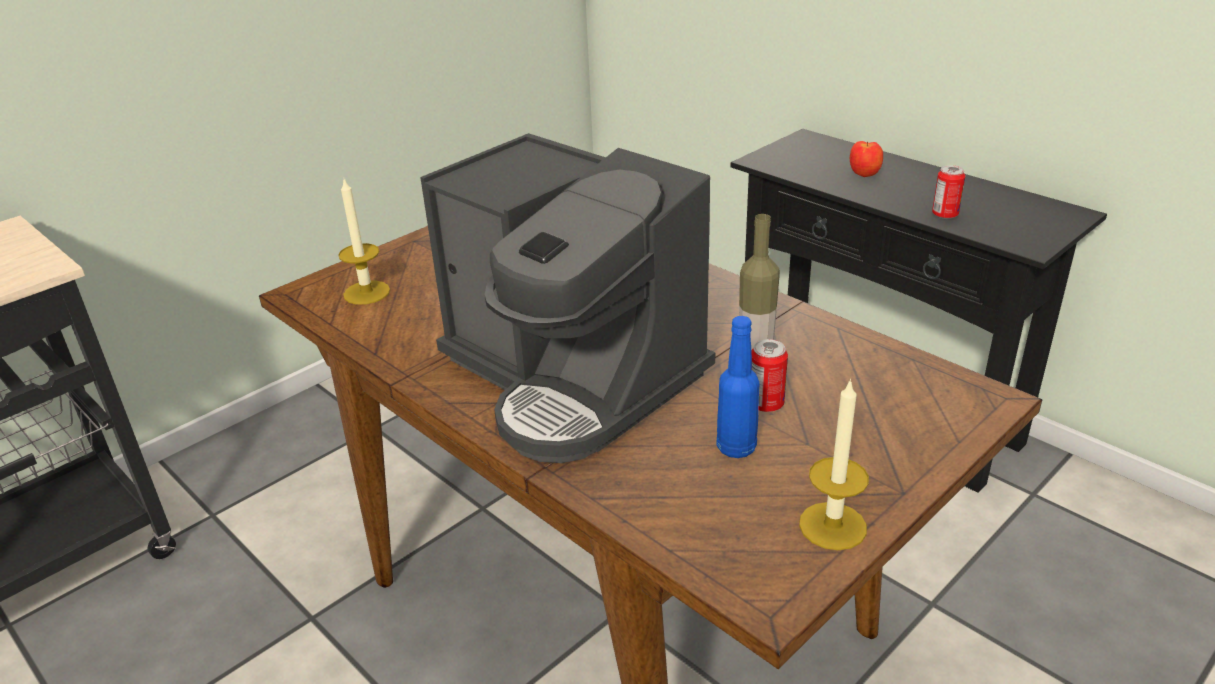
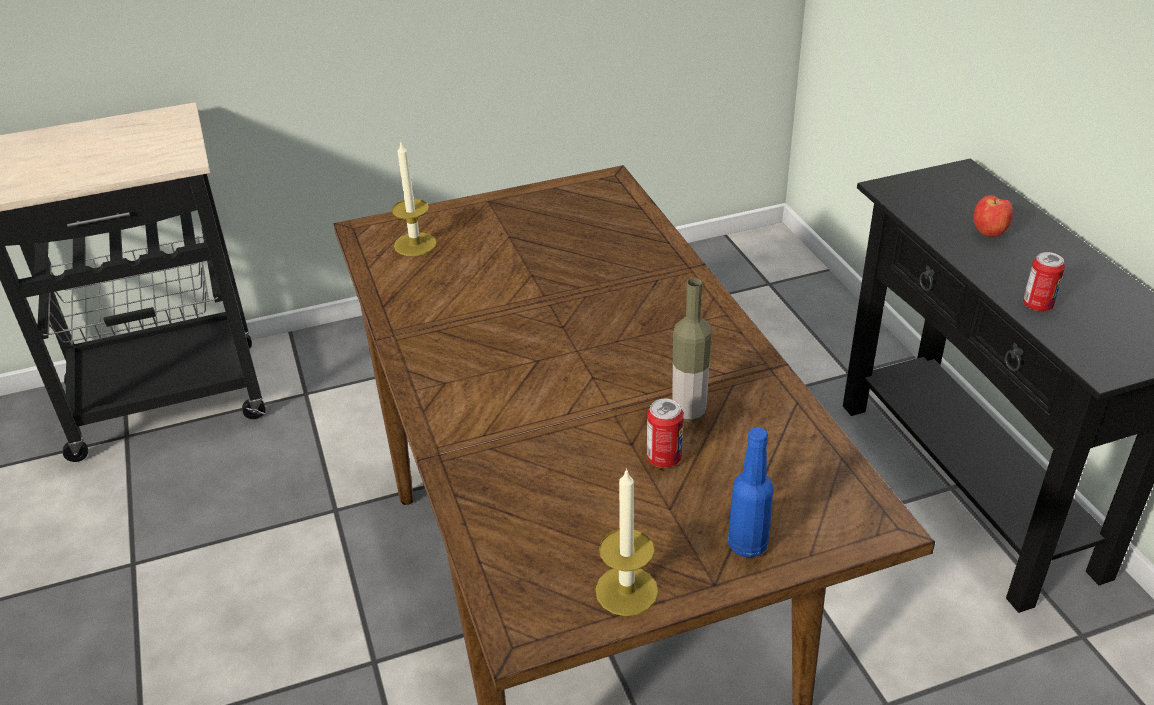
camera: 25 degrees right, 5 degrees up
(573, 377) = (520, 379): coffee machine -> none
(736, 447) = (604, 490): blue bottle -> blue bottle (747, 545)

